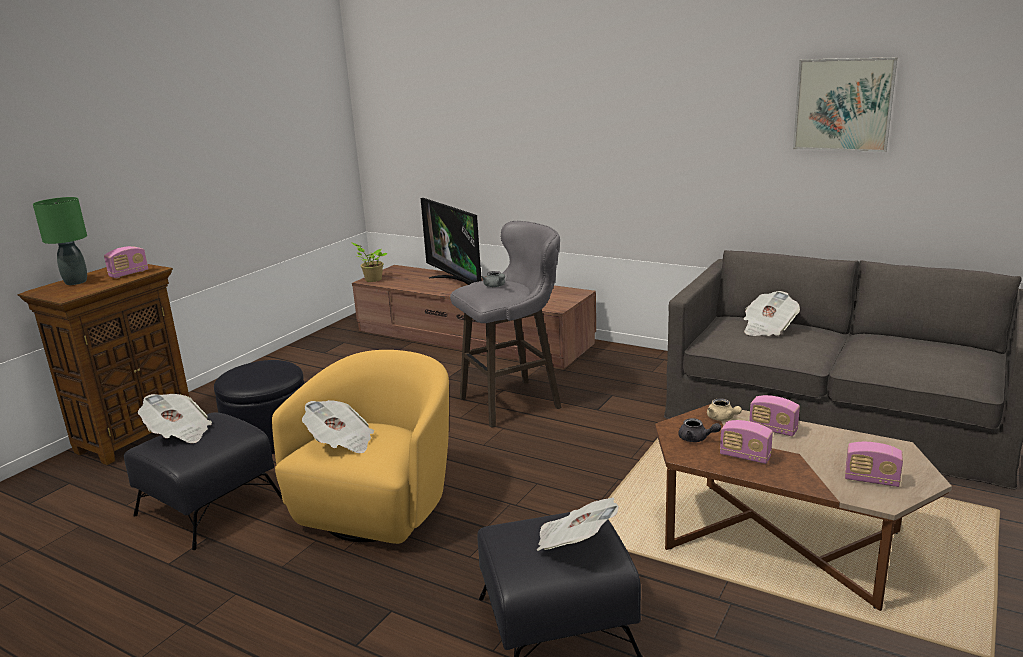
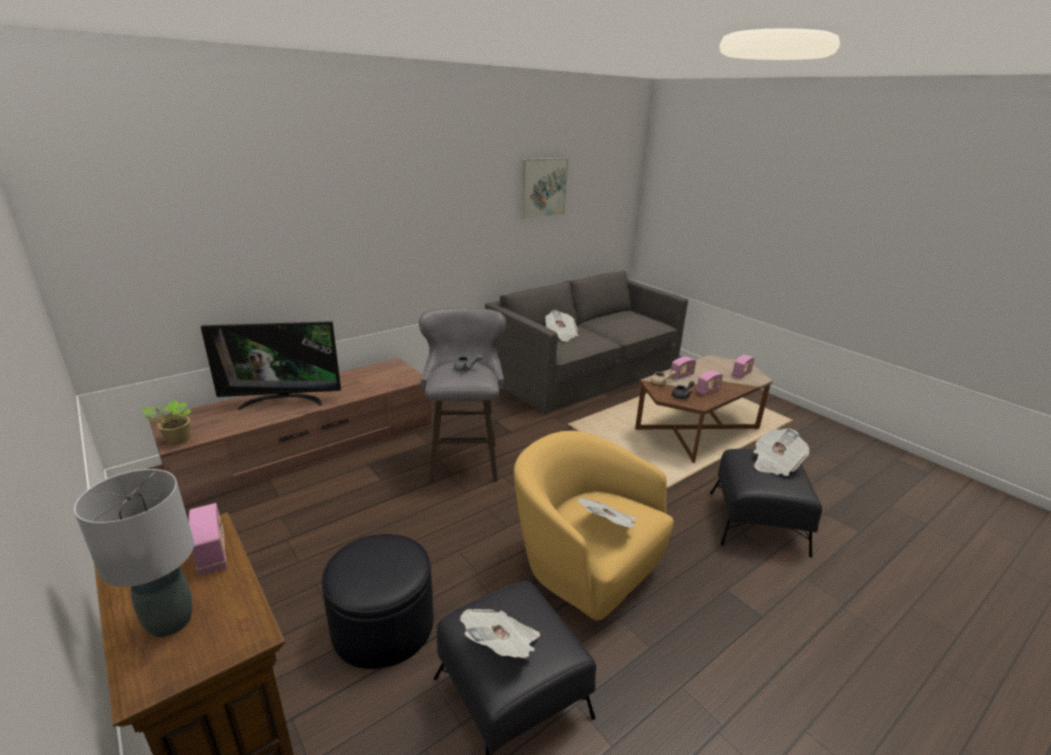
camera: 70 degrees left, 5 degrees up
(76, 282) = (170, 621): green table lamp -> grey table lamp

